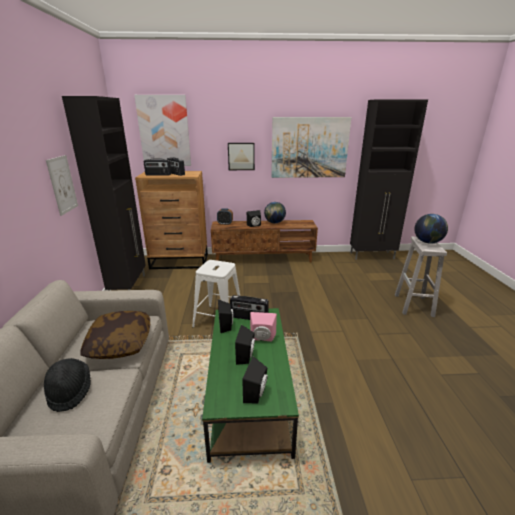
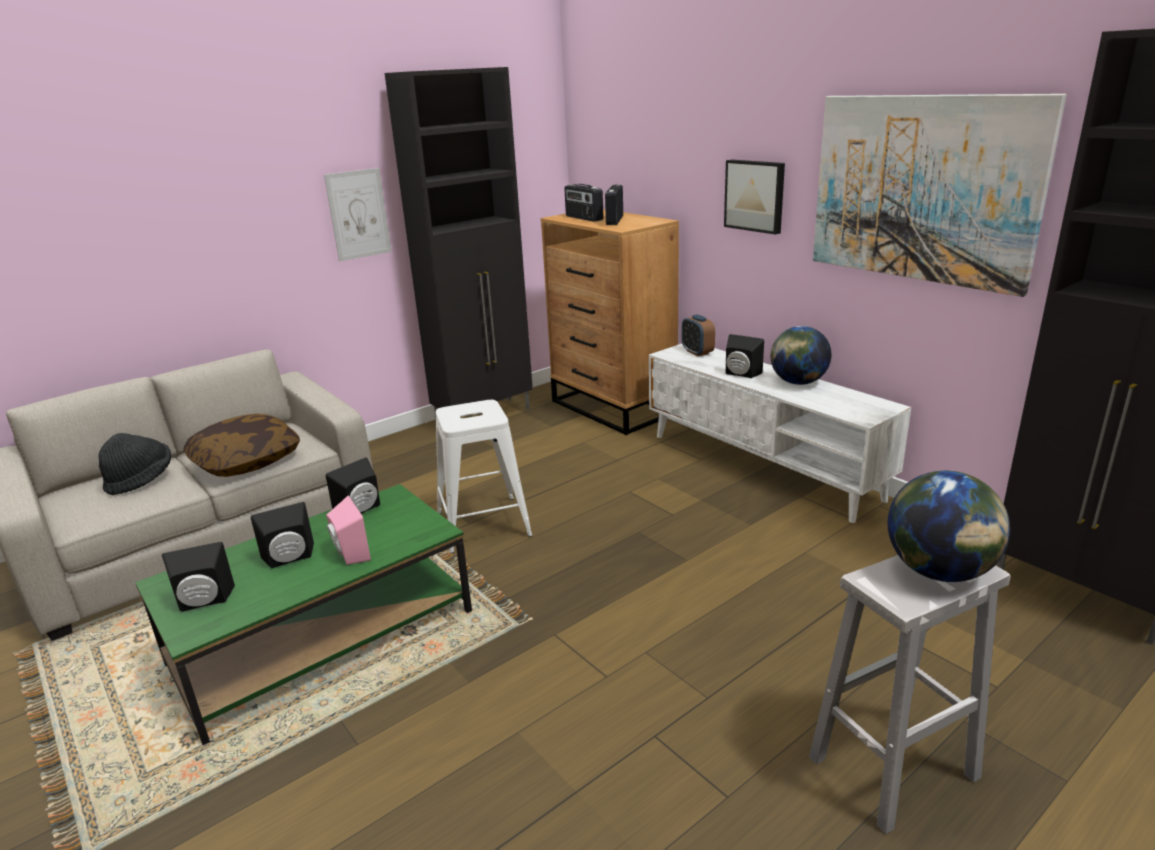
camera: 55 degrees right, 0 degrees up
(164, 131) = (629, 128): picture -> none
(249, 318) = (401, 519): radio -> none
(263, 258) = (762, 466): brown tv stand -> white tv stand

